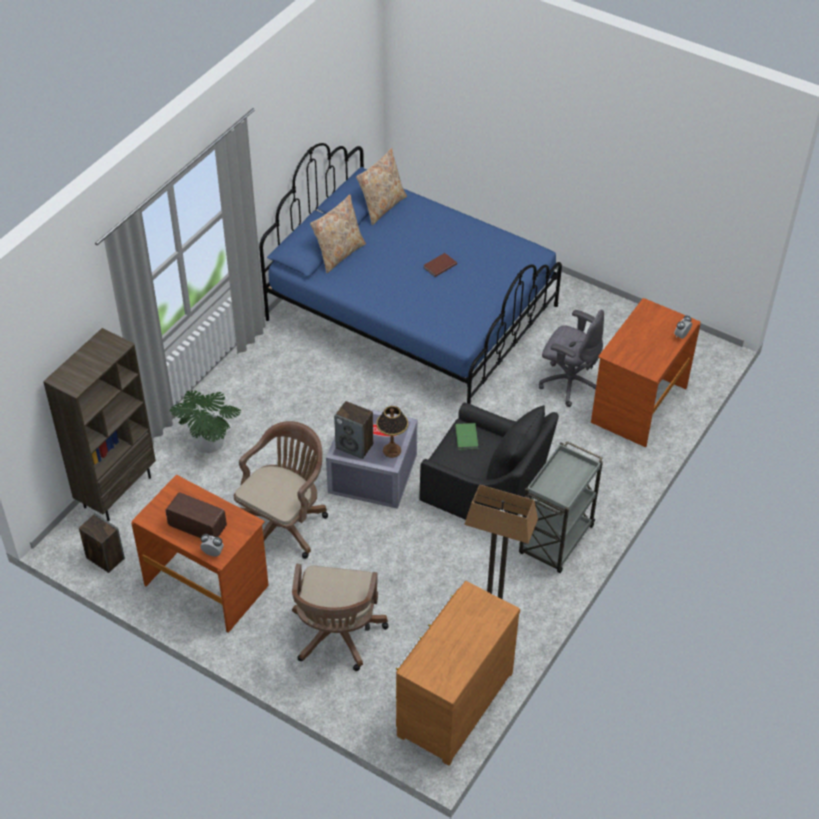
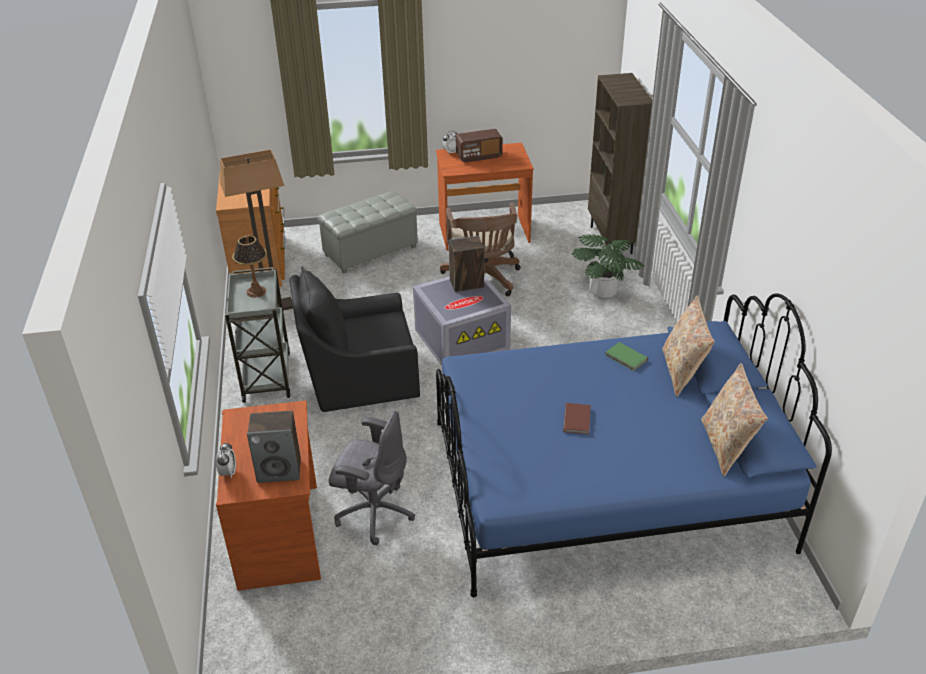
camera: 140 degrees right, 10 degrees down
(105, 558) = (561, 213): speaker -> speaker (279, 470)
(336, 637) = (370, 251): brown office chair -> grey ottoman
(392, 450) = (435, 296): table lamp -> table lamp (256, 292)
(467, 437) = (388, 338): green book -> green book (626, 358)
(568, 383) = (373, 512): grey office chair -> grey office chair turned 150 degrees counterclockwise

